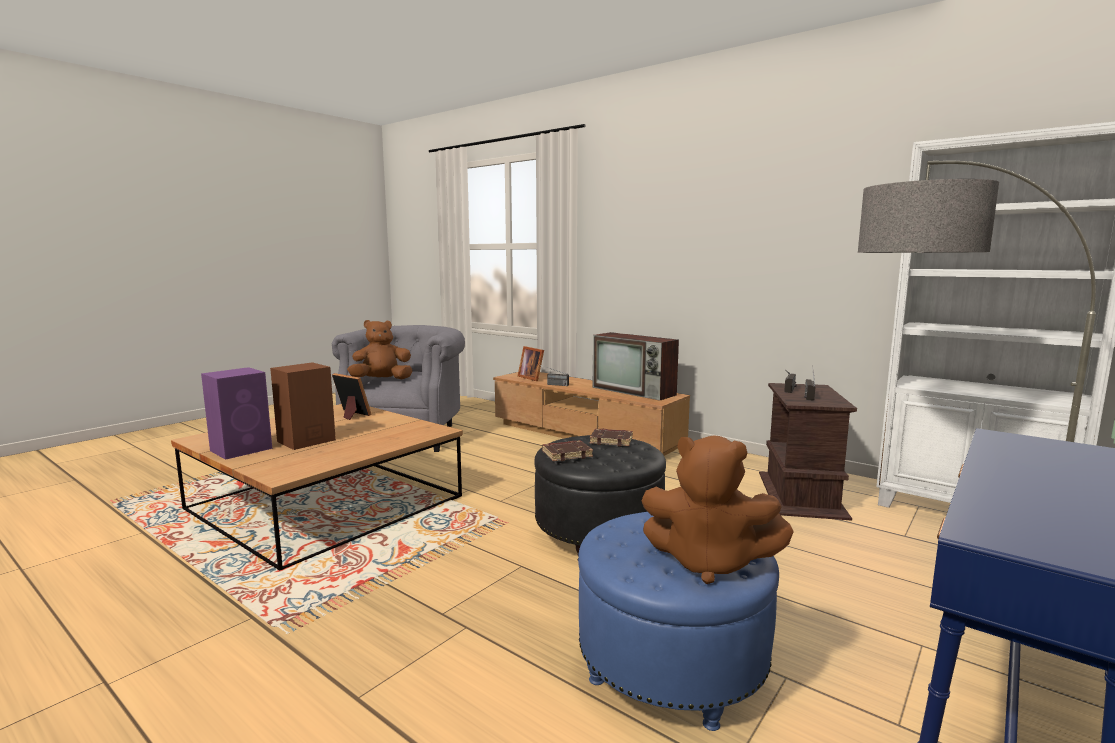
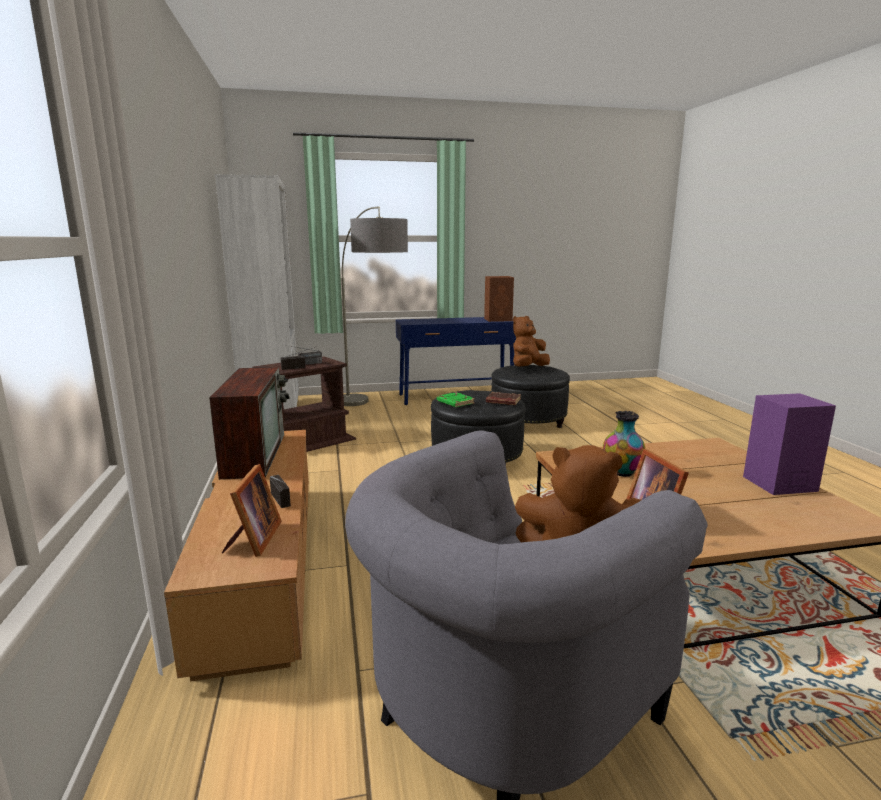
camera: 140 degrees left, 5 degrees up
(305, 441) = (709, 478): brown speaker -> brown speaker (498, 319)
(380, 430) = (621, 473): none -> vase
(612, 440) = (454, 403): brown book -> green book
(671, 666) = (528, 422): blue ottoman -> black ottoman
(709, 562) = (528, 368): brown plush toy -> brown plush toy turned 105 degrees counterclockwise

